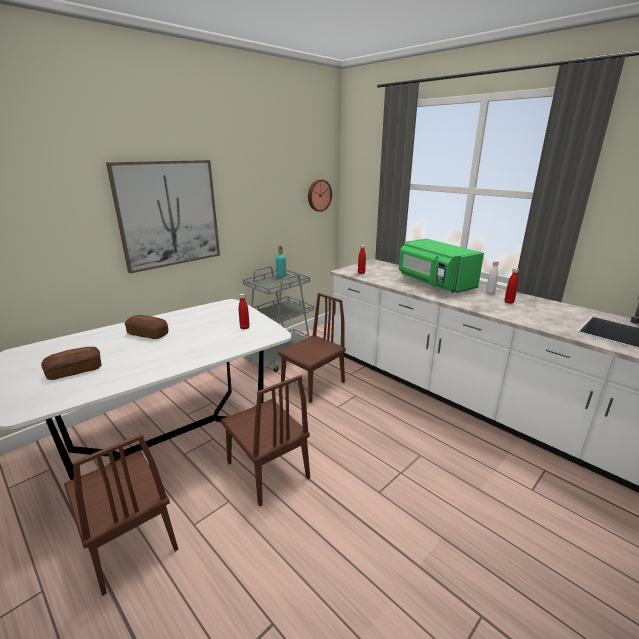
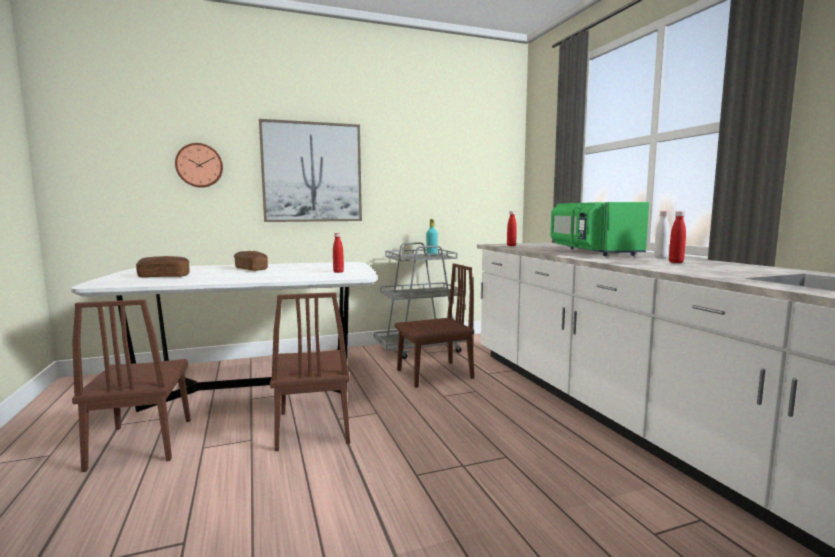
camera: 25 degrees right, 15 degrees down
(318, 195) = (494, 174): wall clock -> wall clock (199, 165)

